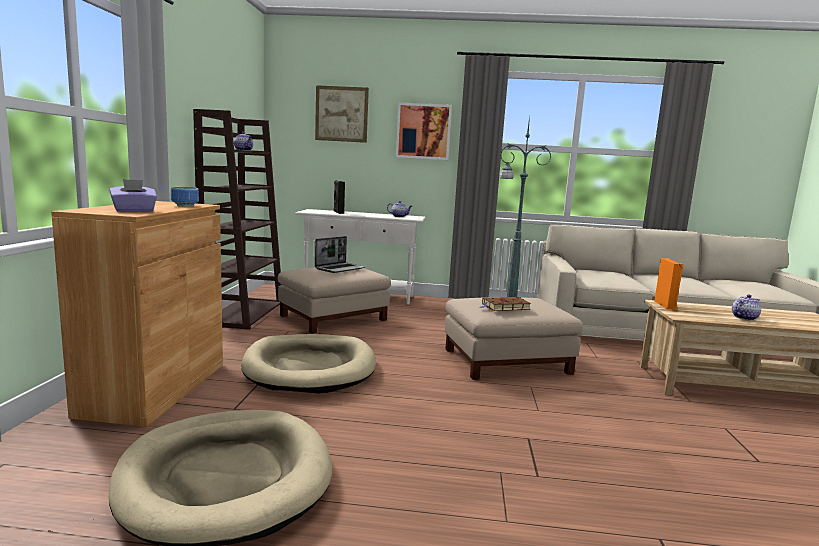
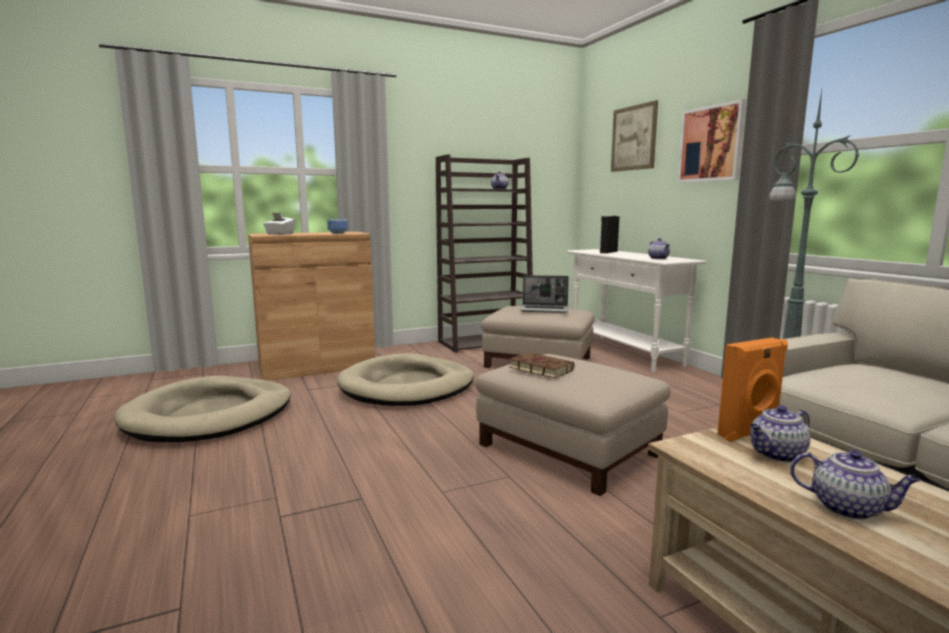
camera: 60 degrees right, 0 degrees up
(134, 211) = (279, 234): purple tissue box -> white tissue box
(692, 310) = (777, 455): none -> teapot

